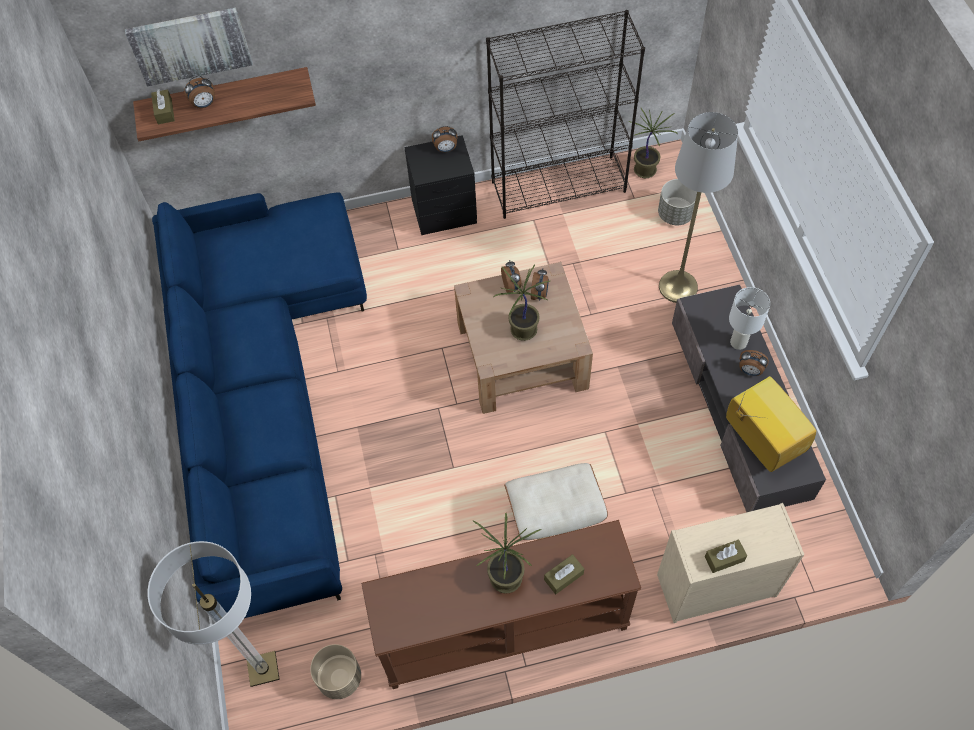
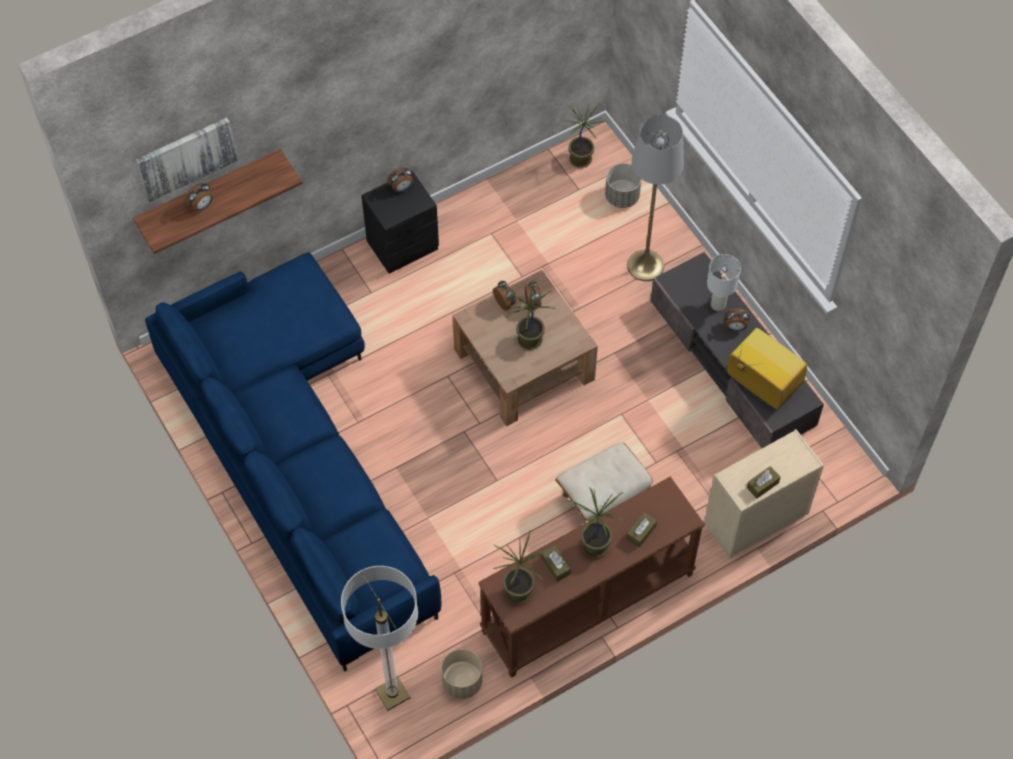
camera: 20 degrees left, 0 degrees up
(164, 111) = (167, 221): brown tissue box -> brown tissue box (555, 566)
(402, 607) = (519, 591): none -> potted plant
(559, 186) = (504, 194): black bookcase -> none

